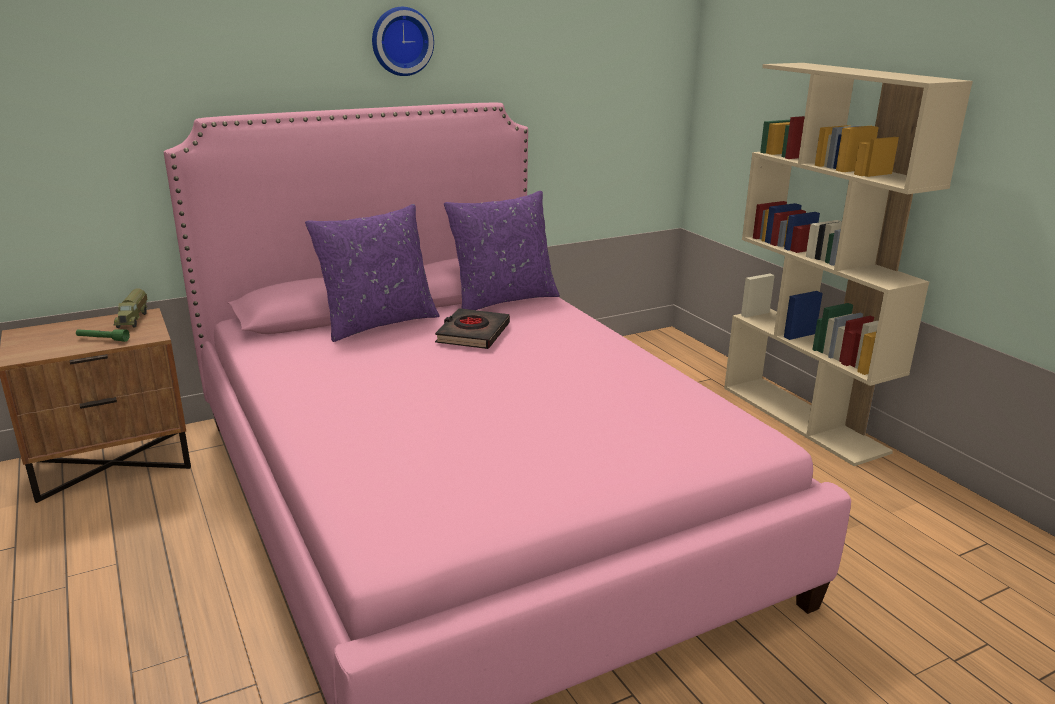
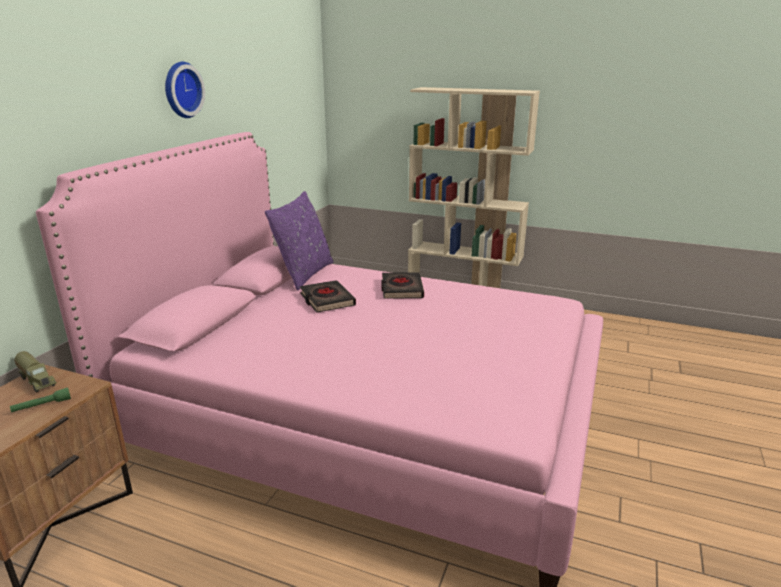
camera: 40 degrees left, 0 degrees up
(378, 323) = (251, 314): purple pillow -> none
(576, 350) = (401, 289): none -> black book

